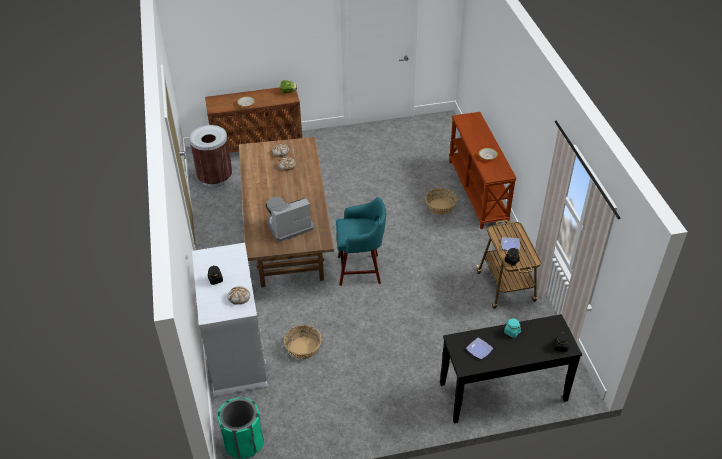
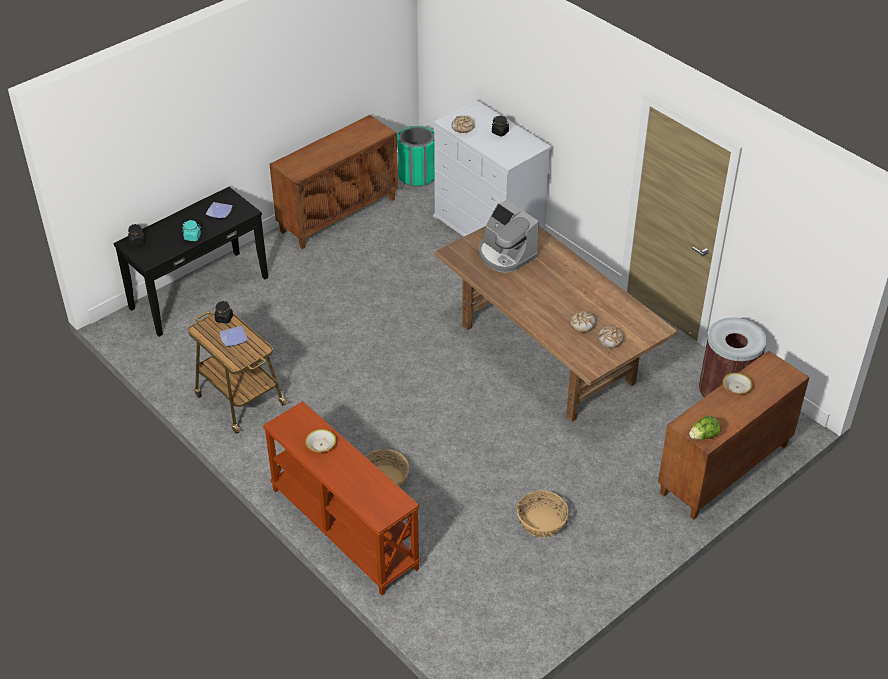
camera: 150 degrees right, 0 degrees up
(289, 226) = (505, 255): coffee machine -> coffee machine turned 105 degrees clockwise
(303, 348) = (427, 256): basket -> basket (542, 522)
(343, 427) = (338, 214): none -> brown cabinet
(361, 270) = (428, 353): turquoise stool -> none

